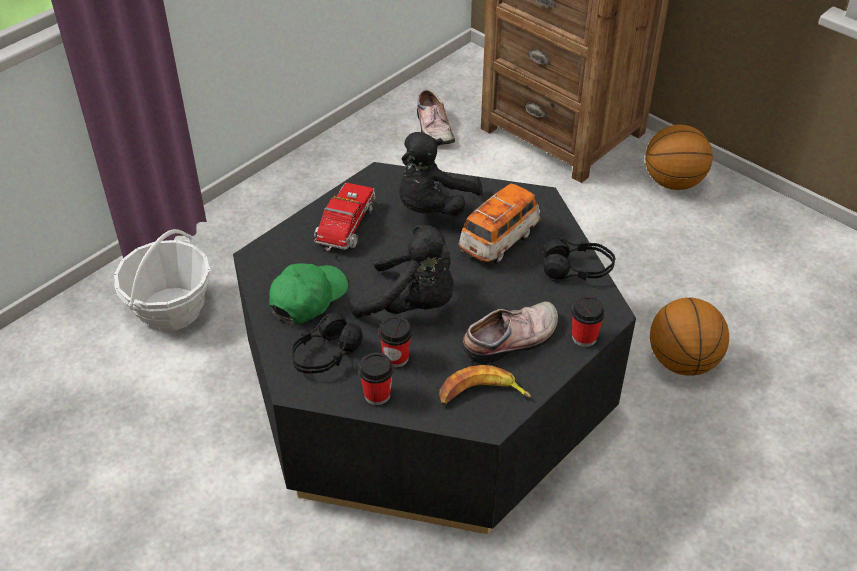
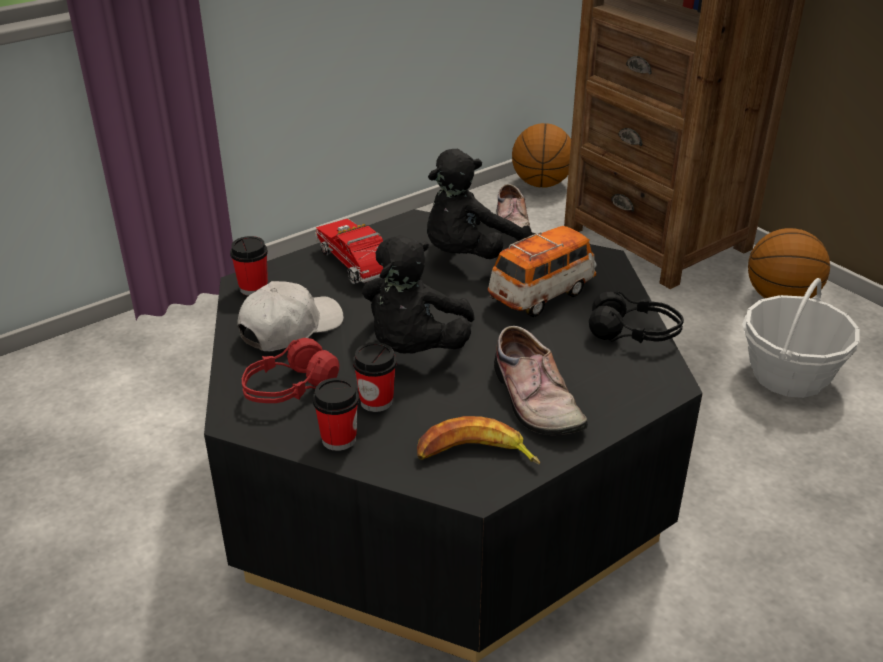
camera: 10 degrees right, 10 degrees down
(171, 309) = (171, 363): basket -> basket (789, 375)
(308, 298) = (290, 328): green cap -> white cap
(325, 355) = (289, 388): black headphones -> red headphones
(345, 229) = (359, 266): toy truck -> toy truck turned 60 degrees counterclockwise
(412, 305) = (415, 348): black plush toy -> black plush toy turned 75 degrees clockwise
(512, 341) = (532, 400): shoe -> shoe turned 90 degrees clockwise
(584, 337) = (628, 406): cup -> cup (253, 288)
(682, 361) = (771, 488): basketball -> basketball (541, 184)

